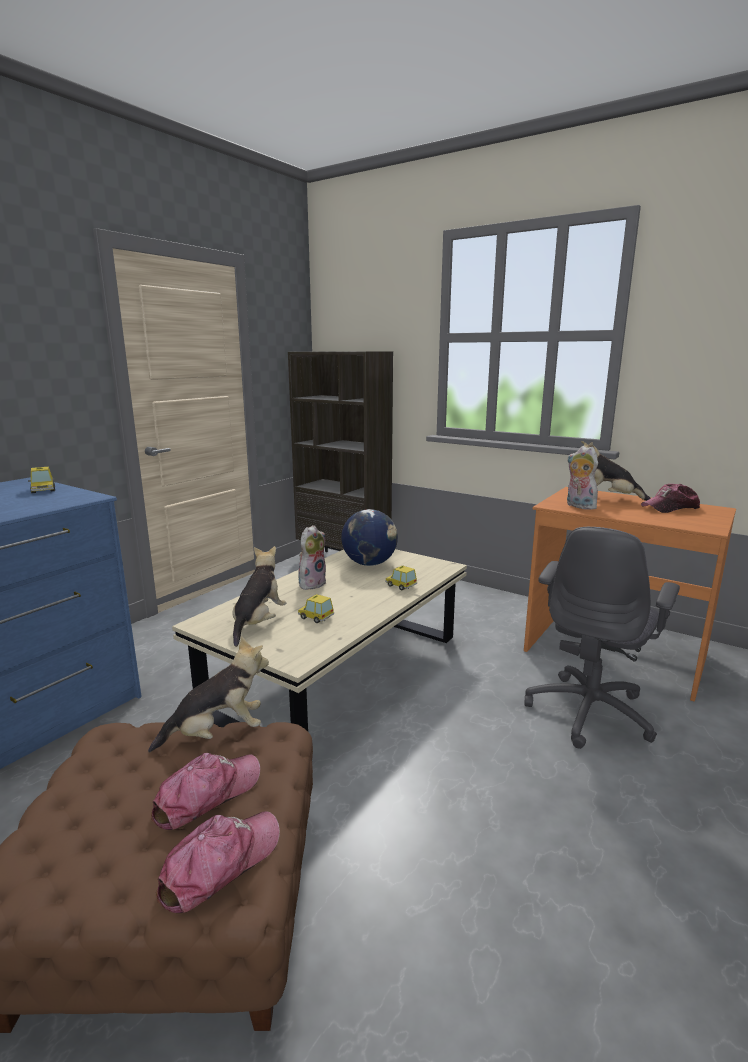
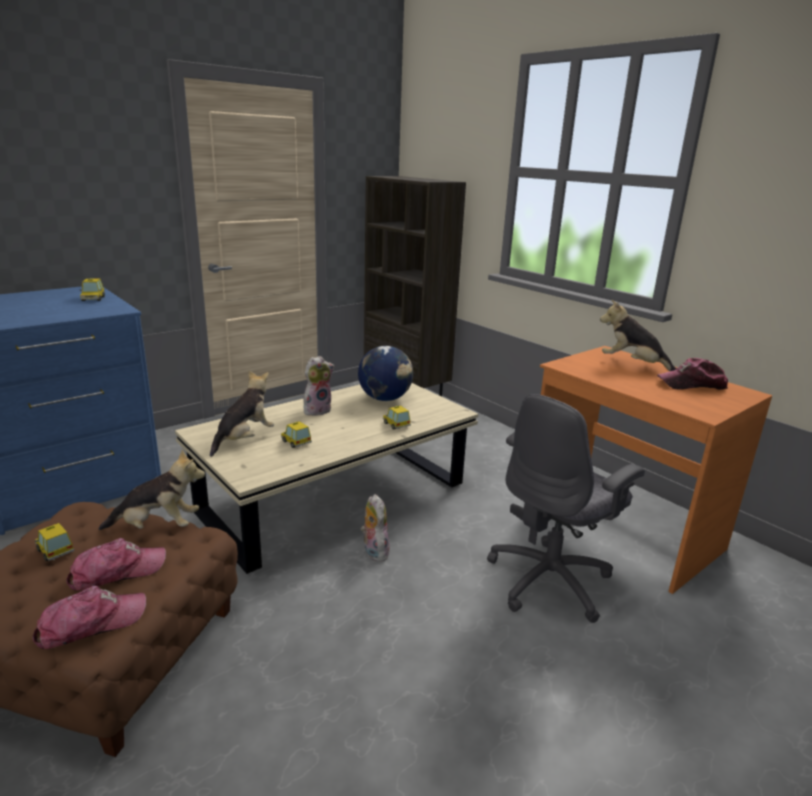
camera: 15 degrees right, 5 degrees up
(110, 788) = (55, 550): none -> toy car
(578, 506) = (589, 370): plush toy -> plush toy (374, 551)

